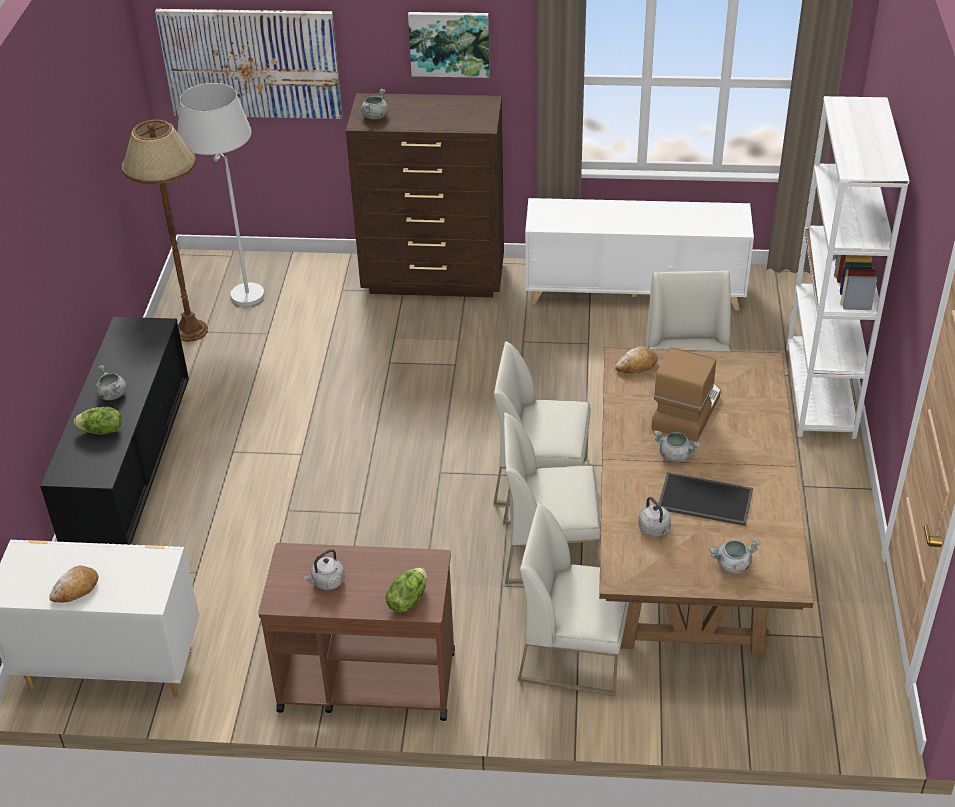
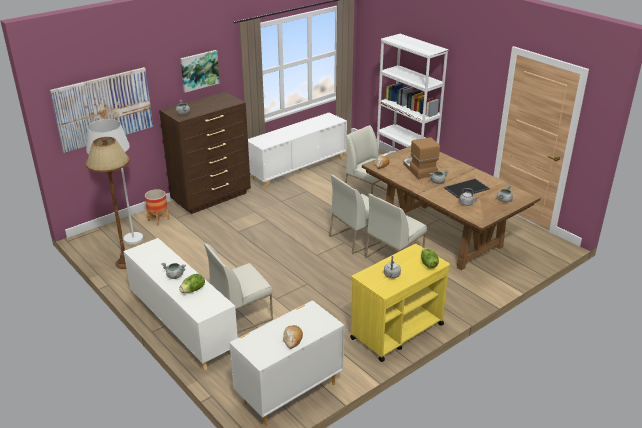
camera: 45 degrees left, 10 degrees down
(132, 473) = (182, 325): black cabinet -> white cabinet
(316, 280) = (158, 220): none -> planter
(366, 680) = (396, 331): brown cart -> yellow cart
(575, 652) = (449, 280): white chair -> white chair (241, 315)

